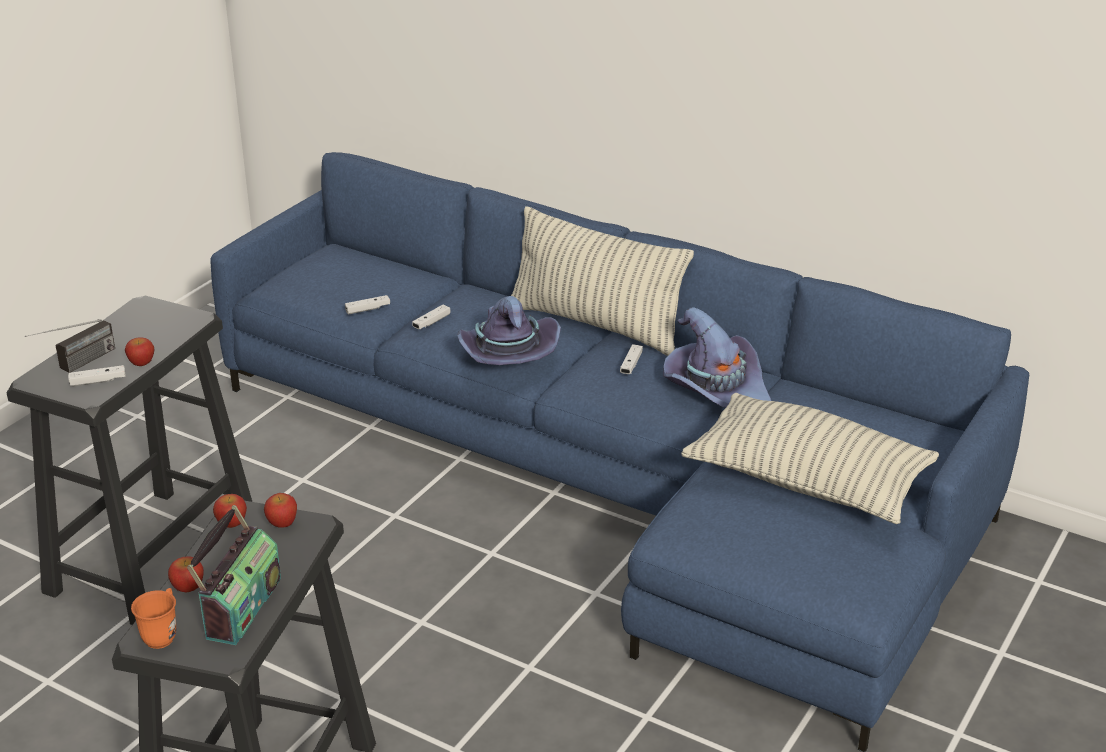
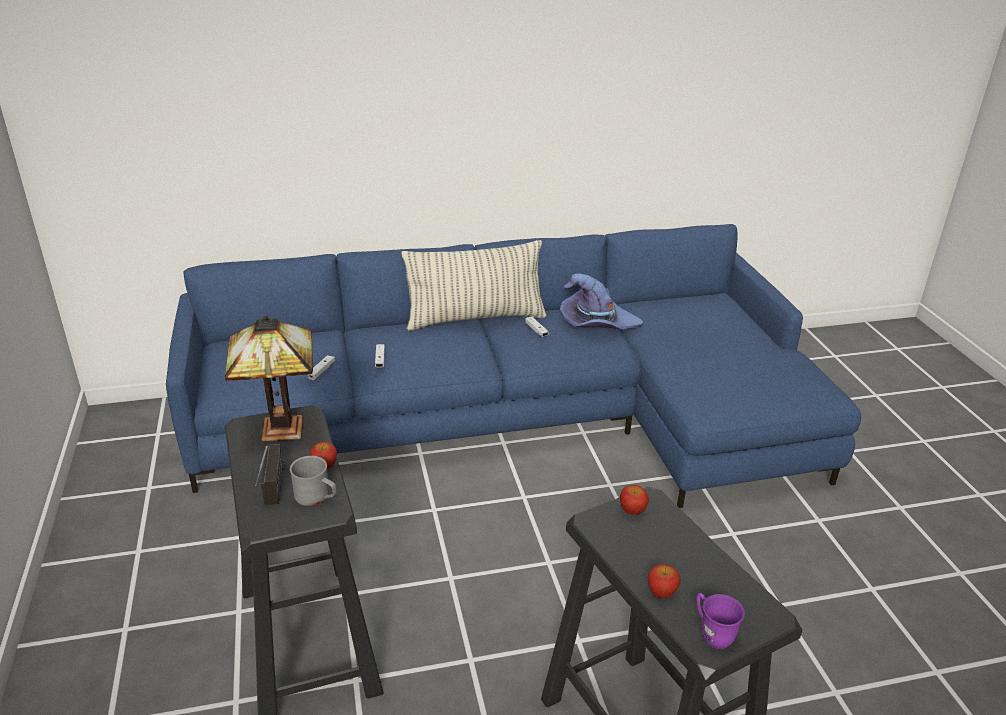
camera: 45 degrees left, 0 degrees up
(98, 381) = (316, 497): white game controller -> grey mug
(156, 320) = (278, 430): none -> table lamp
(163, 634) = (712, 634): orange mug -> purple mug
(232, 523) = (604, 531): apple -> none
(241, 606) = (715, 579): radio -> none
(506, 354) = (459, 357): purple hat -> none
(807, 482) = (716, 349): pillow -> none

